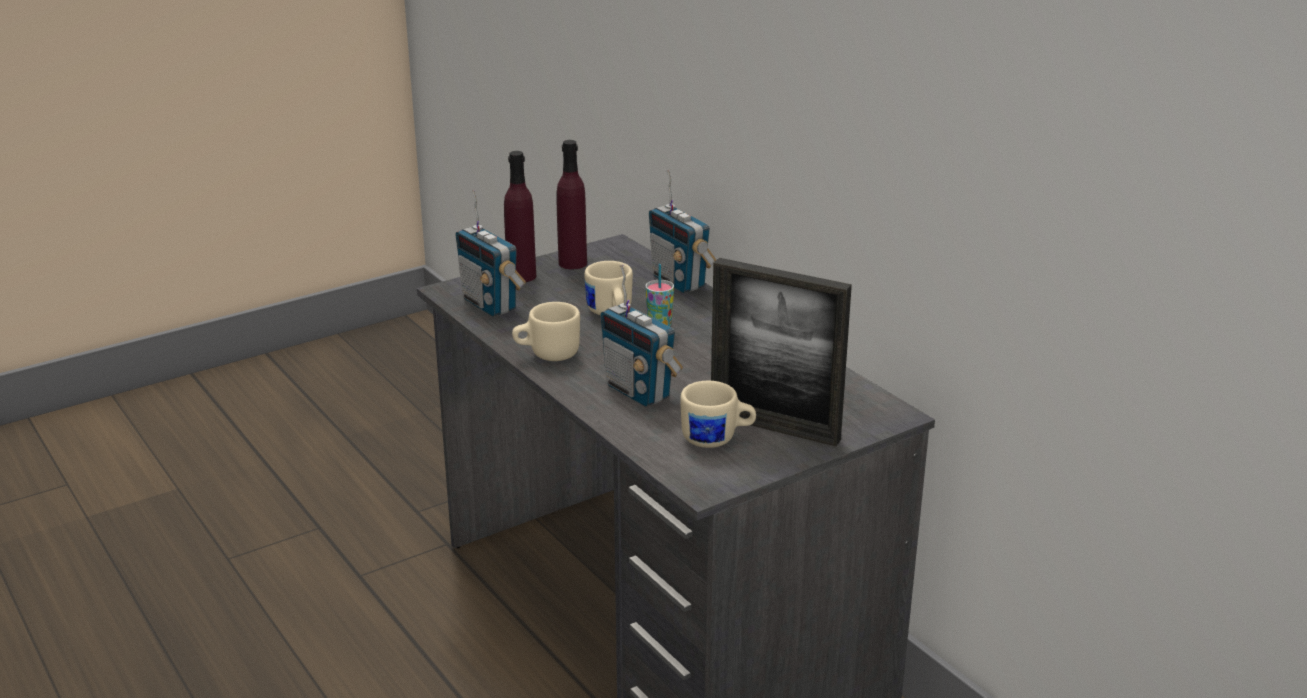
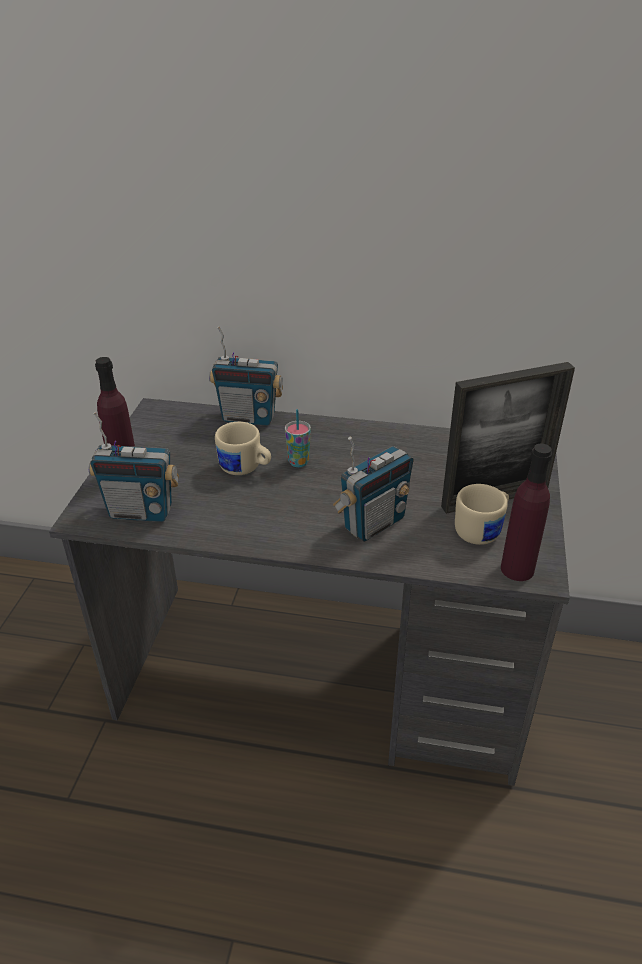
camera: 45 degrees left, 10 degrees up
(547, 354) = (259, 531): beige mug -> none
(572, 263) = (147, 440): purple bottle -> purple bottle (517, 569)
(638, 391) = (373, 523): radio -> radio turned 45 degrees counterclockwise

